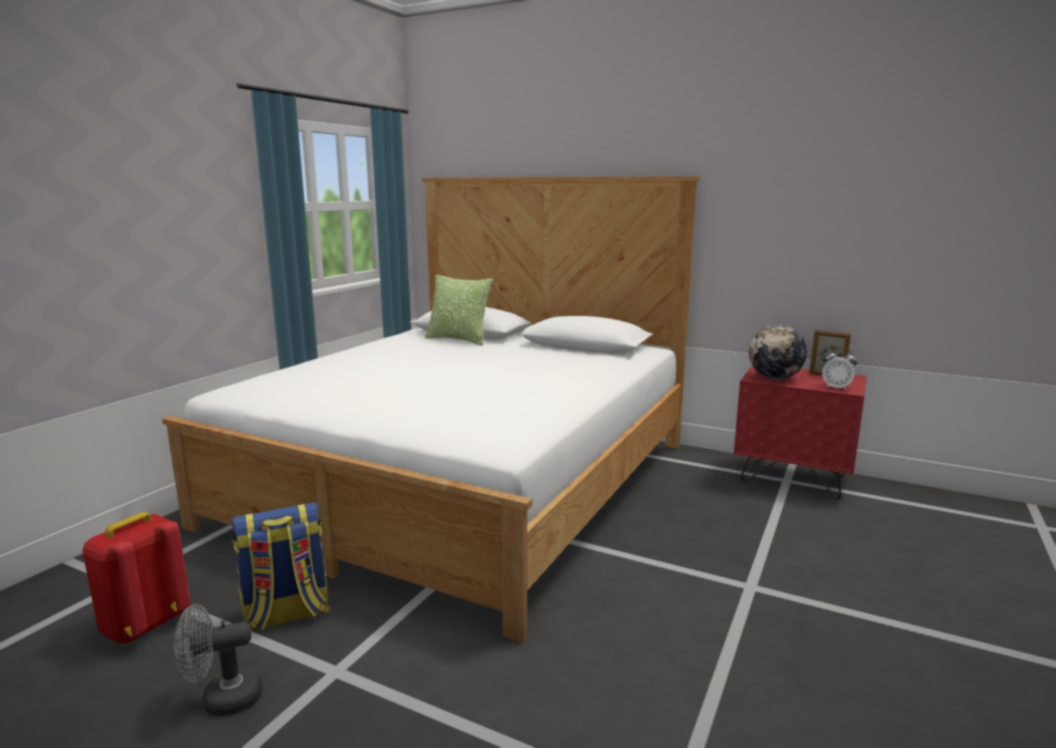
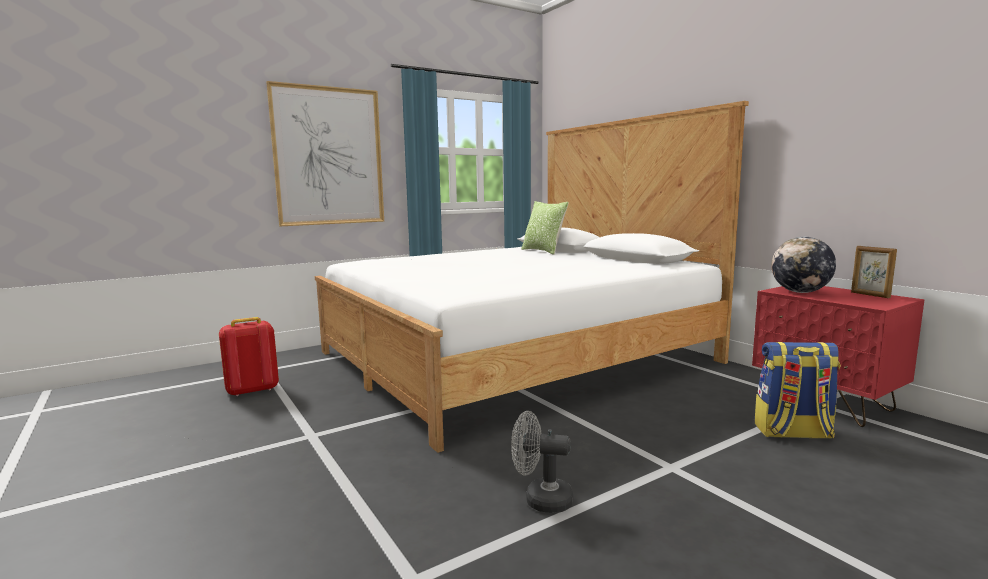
camera: 30 degrees right, 5 degrees down
(153, 227) = (329, 156): none -> picture
(222, 699) = (243, 432): grey fan -> grey fan (540, 499)
(286, 615) = (321, 402): backpack -> backpack (792, 433)
(836, 388) = (861, 303): alarm clock -> none

